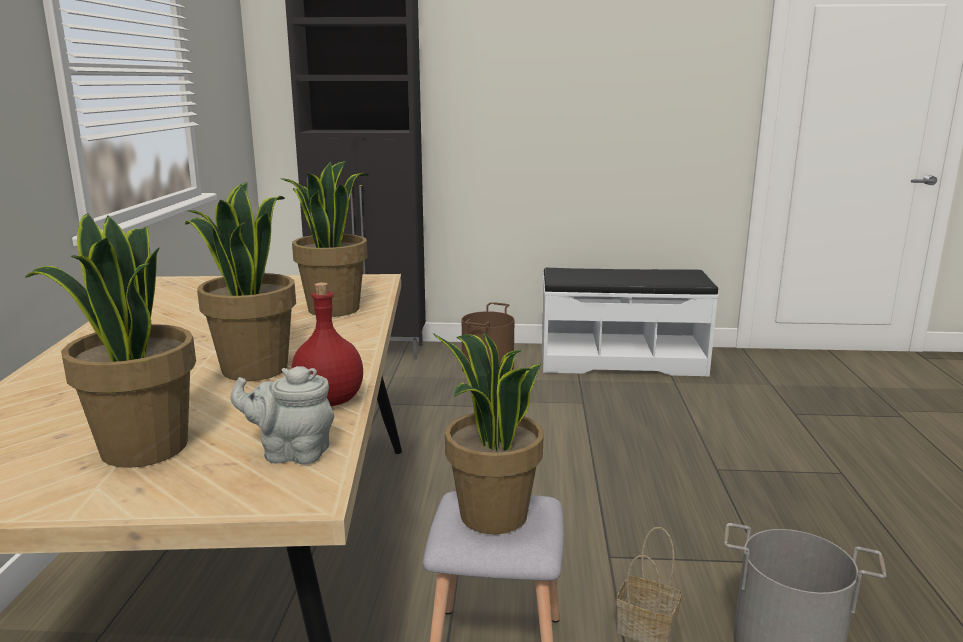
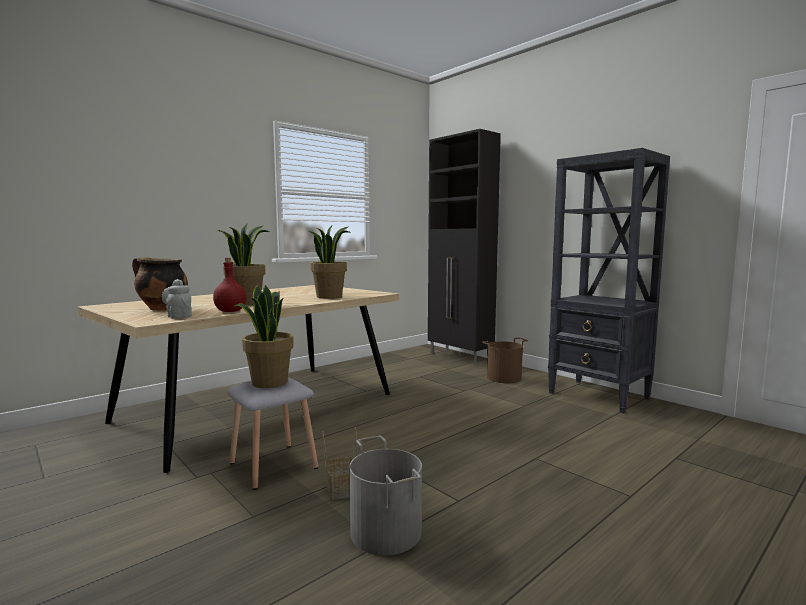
camera: 45 degrees right, 10 degrees down
(142, 448) = (161, 309): potted plant -> cooking pot
(621, 361) = (599, 396): white bench -> black bookcase

